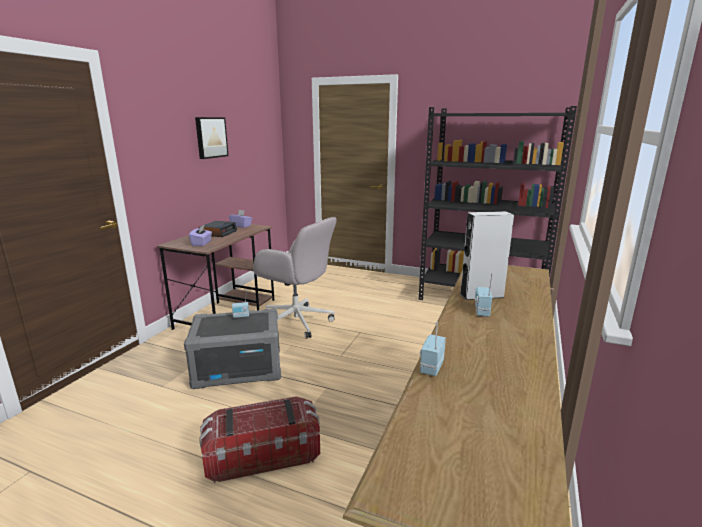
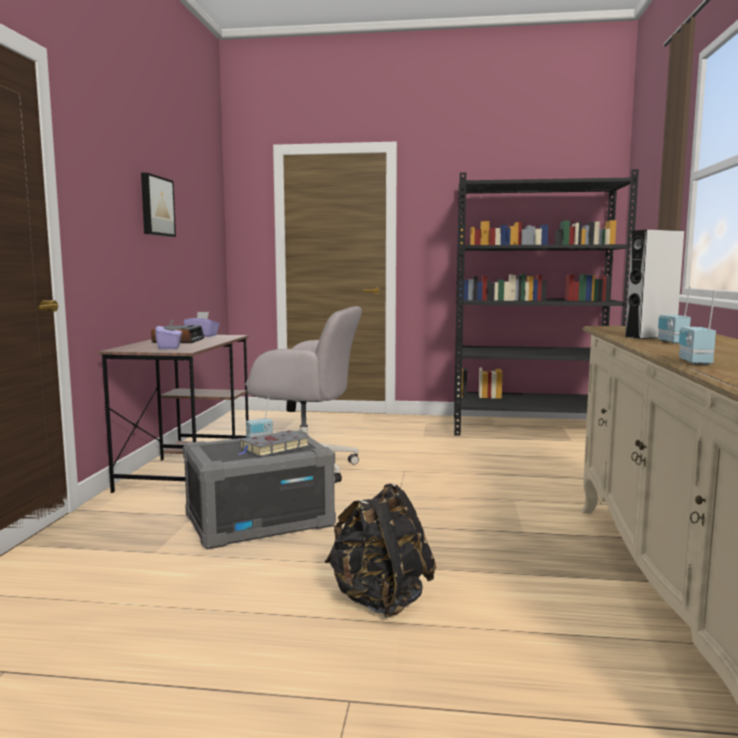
camera: 15 degrees left, 10 degrees down
(242, 326) = (273, 448): none -> grey book
(263, 455) = (379, 600): storage box -> black backpack

